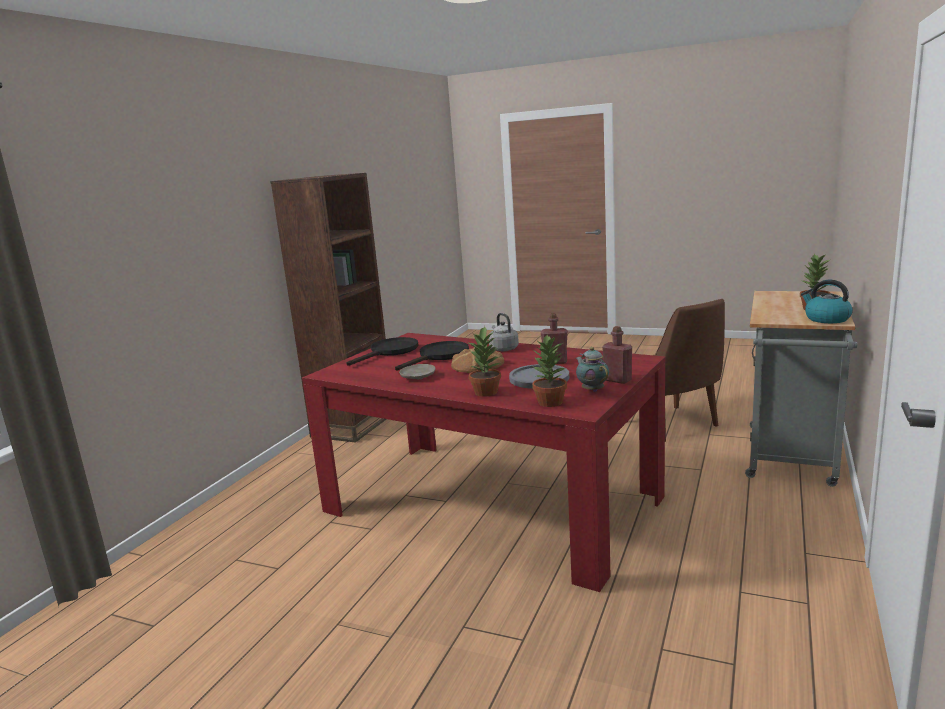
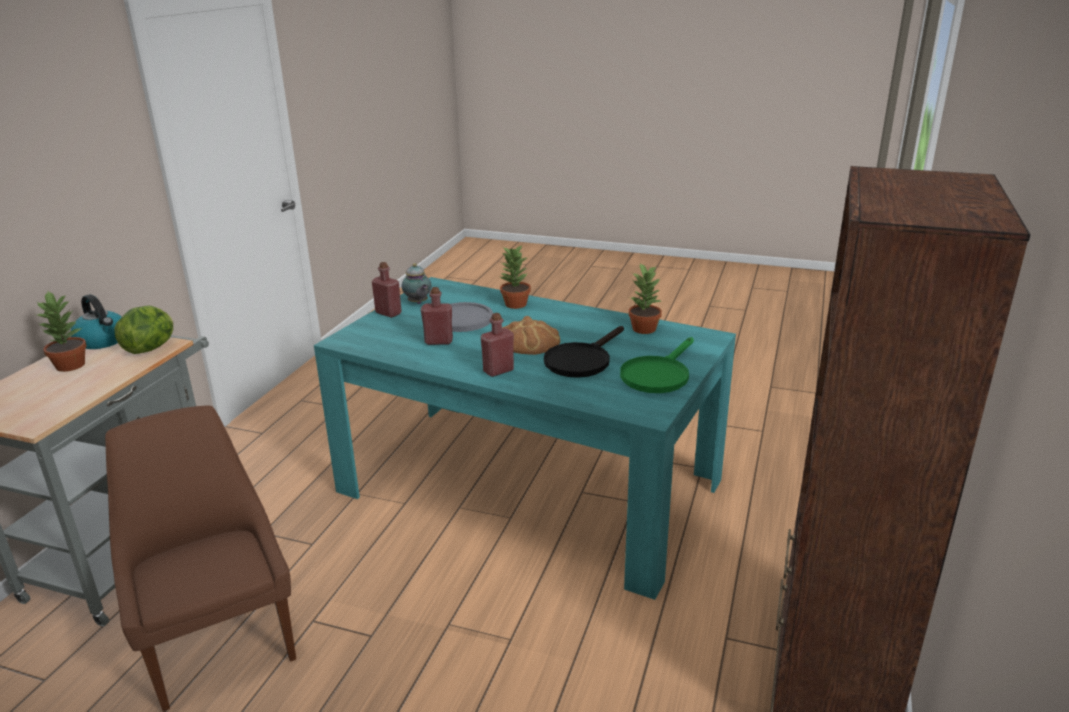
camera: 175 degrees right, 10 degrees up
(390, 352) = (658, 374): black frying pan -> green frying pan
(417, 377) = (592, 326): beige plate -> none
(491, 504) = (528, 486): red dining table -> turquoise dining table
(503, 349) = (498, 371): grey kettle -> red bottle
(550, 402) = (459, 292): potted plant -> potted plant (644, 328)
(773, 318) = (151, 348): none -> lettuce

